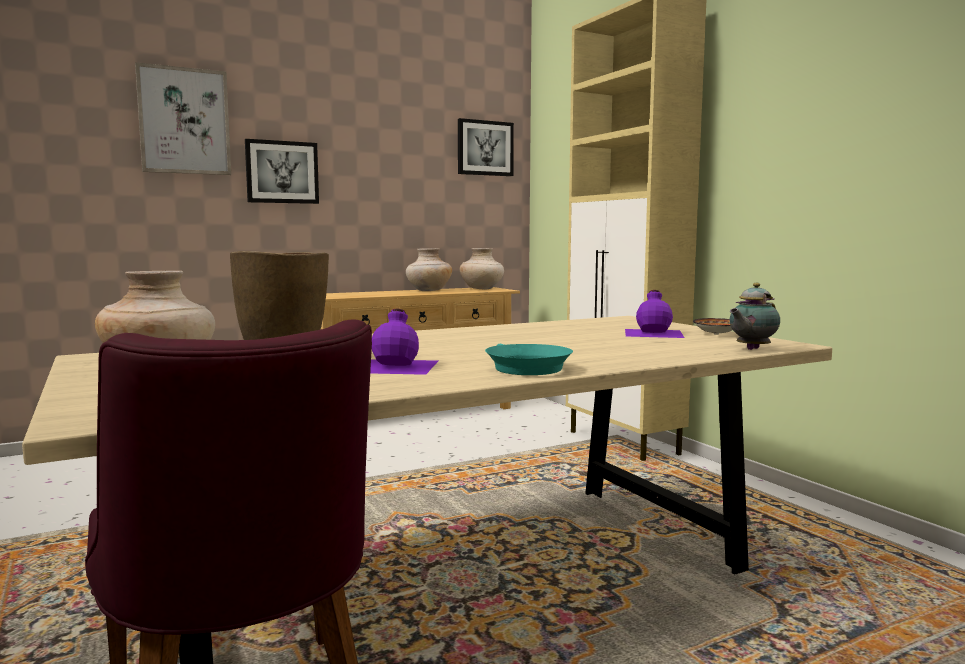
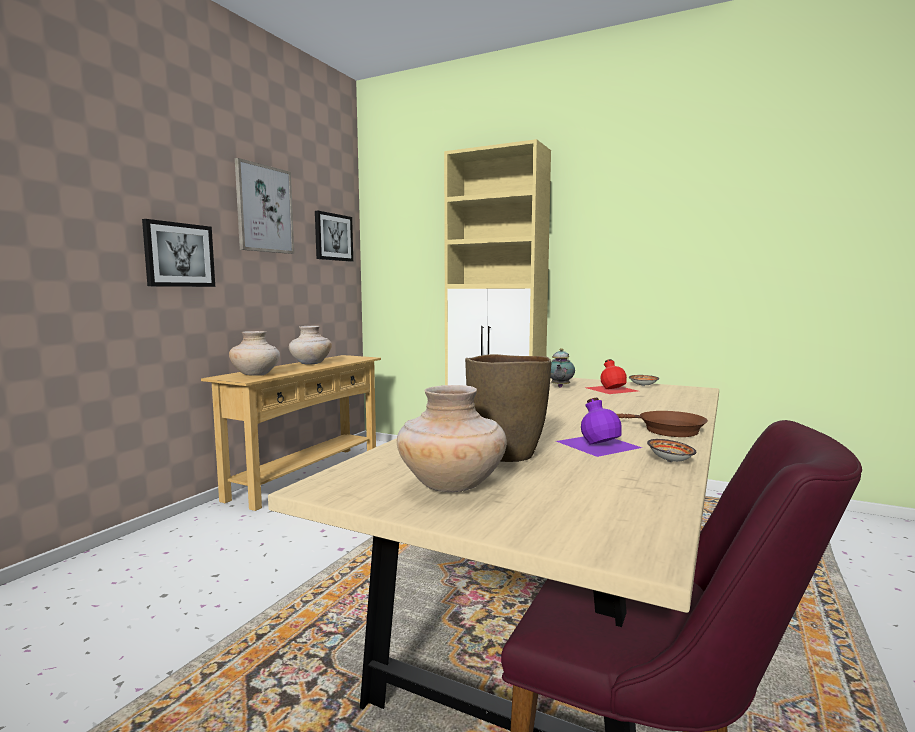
camera: 35 degrees left, 0 degrees up
(184, 121) = (77, 195): picture -> picture (264, 209)
(398, 386) = (670, 461): none -> bowl
(482, 289) = (346, 358): beige vase -> beige vase (256, 375)
(525, 367) = (665, 430): turquoise frying pan -> brown frying pan
(654, 333) = (611, 389): purple bottle -> red bottle
(751, 349) = (699, 395): teapot -> teapot (560, 387)

